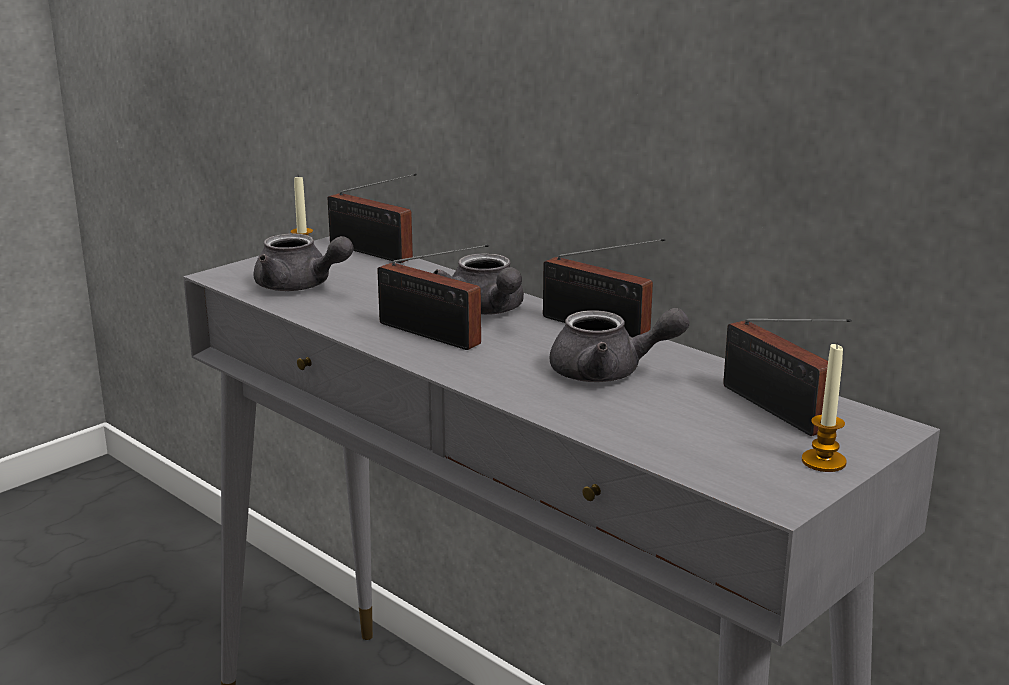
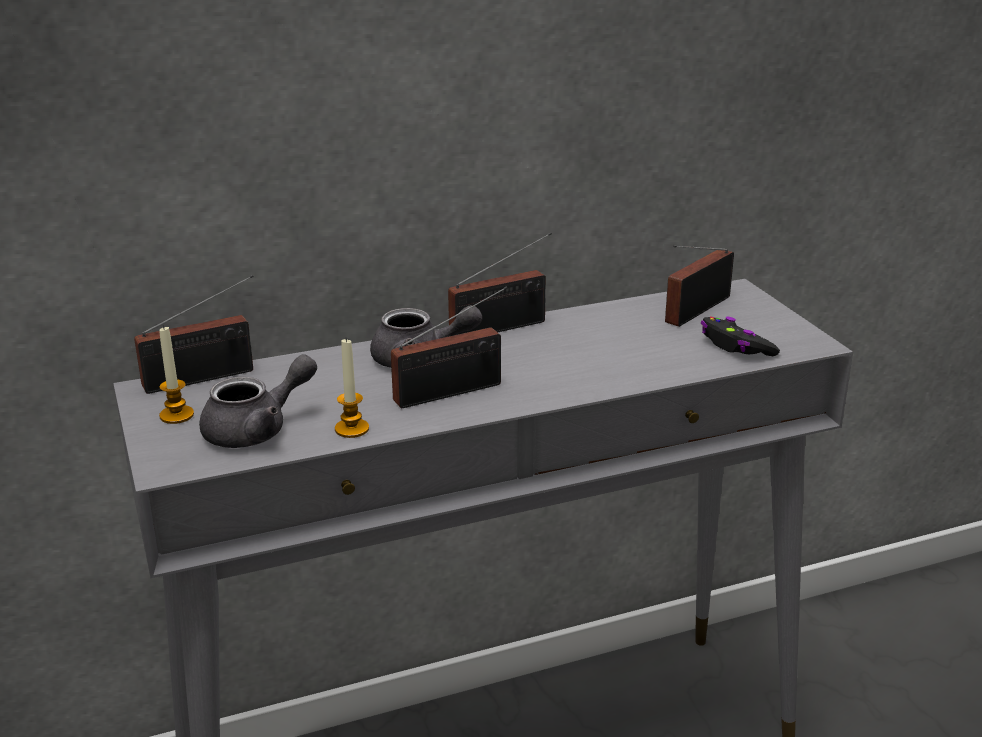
camera: 65 degrees left, 5 degrees up
(609, 373) = (590, 344): grey teapot -> none
(703, 449) = (735, 346): none -> black game controller
(778, 411) = (693, 311): radio -> radio turned 135 degrees clockwise
(823, 462) = (772, 319): candle -> candle (352, 429)

